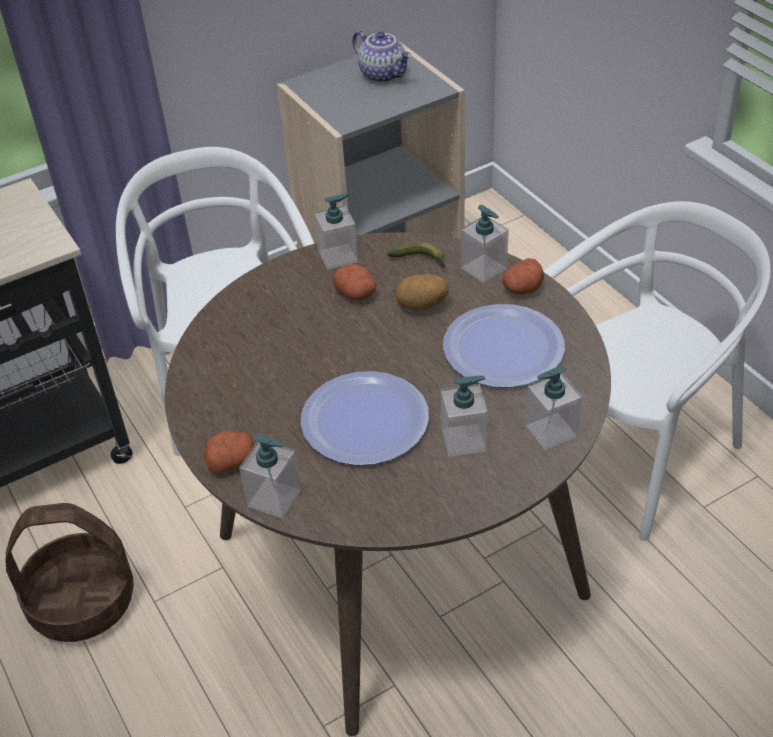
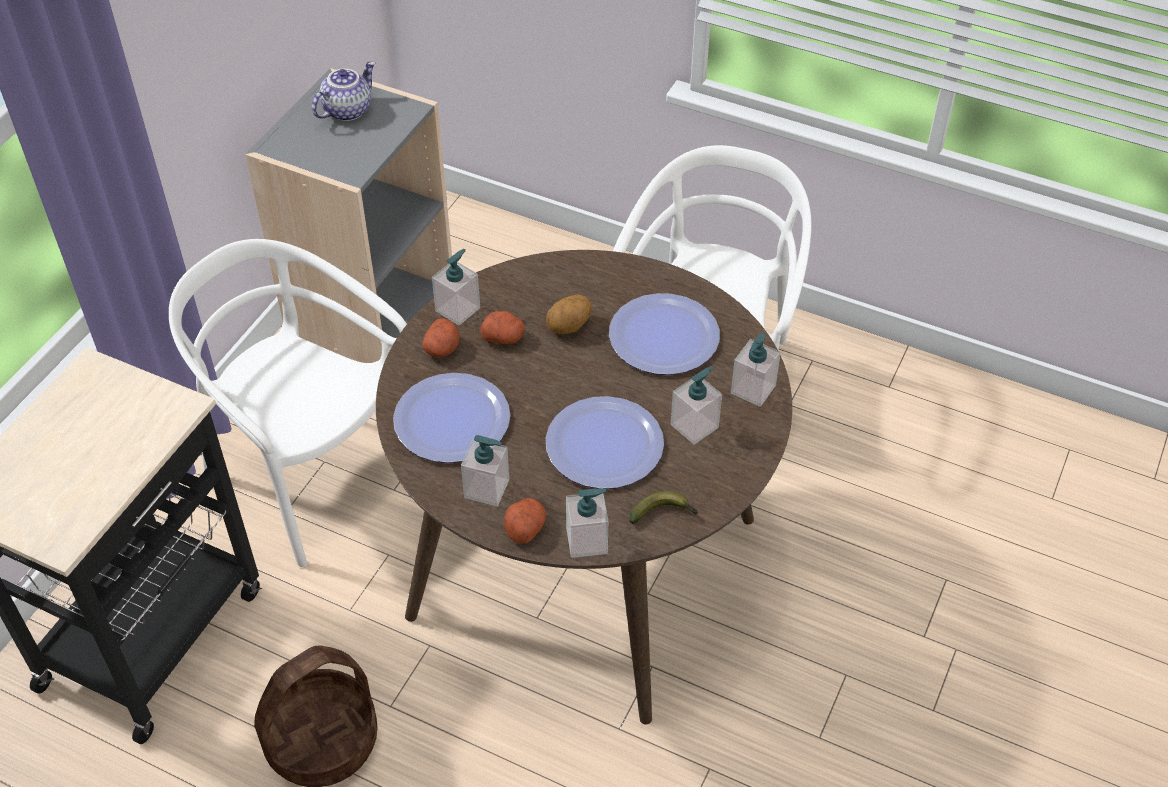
camera: 35 degrees left, 5 degrees up
(253, 343) = (452, 420): none -> plate
(384, 74) = (347, 110): teapot -> teapot turned 60 degrees counterclockwise
(421, 260) = (534, 285): banana -> banana (664, 513)
(484, 268) = (592, 272): soap dispenser -> soap dispenser (487, 489)
(523, 289) = (638, 278): potato -> potato (442, 348)

